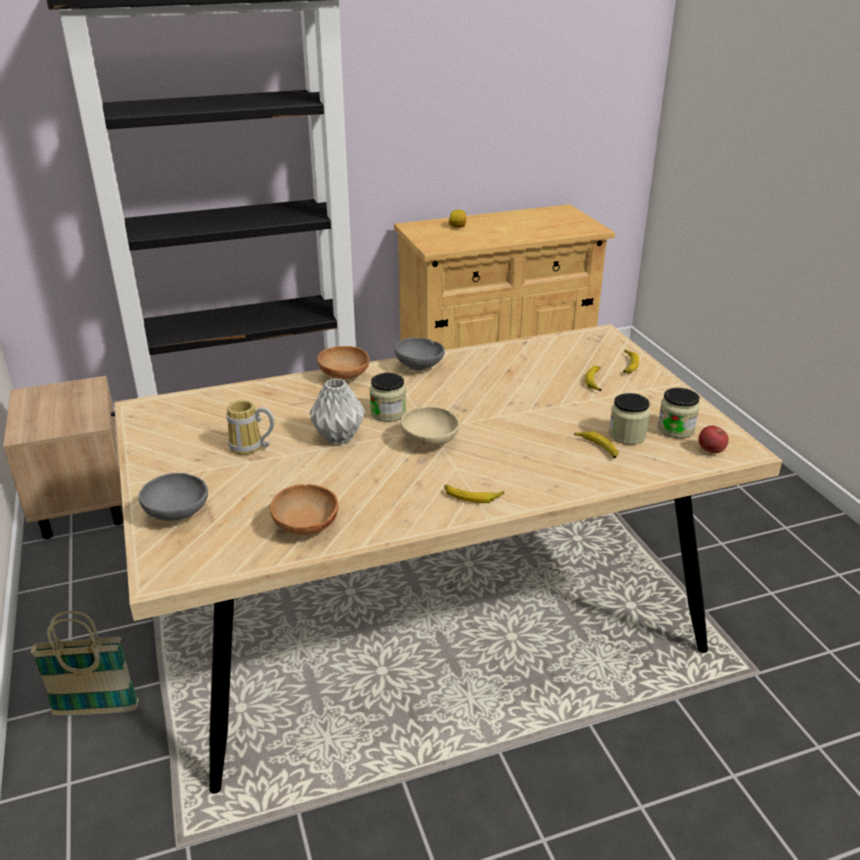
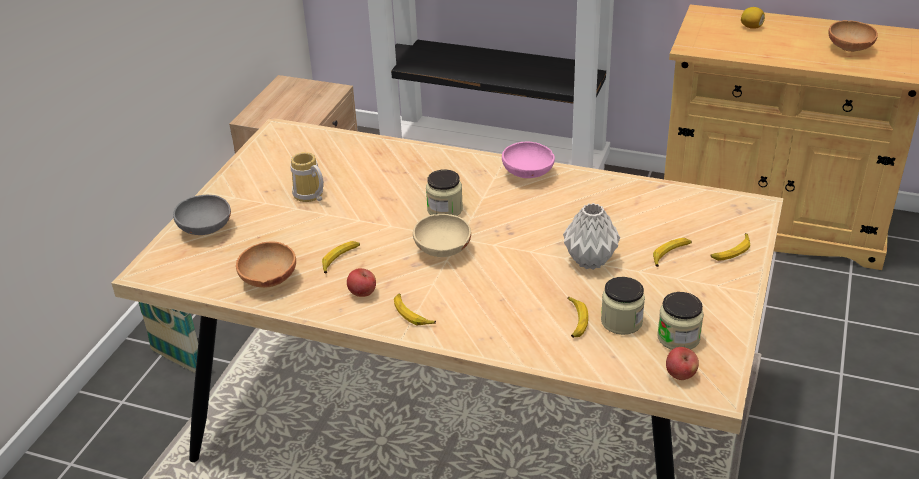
camera: 40 degrees right, 5 degrees up
(339, 437) = (382, 215): grey vase -> grey vase (591, 261)
(344, 377) = (453, 160): brown bowl -> brown bowl (849, 50)
(350, 484) = (340, 260): none -> banana
(408, 500) = (362, 293): none -> apple
(420, 367) = (528, 175): grey bowl -> pink bowl

